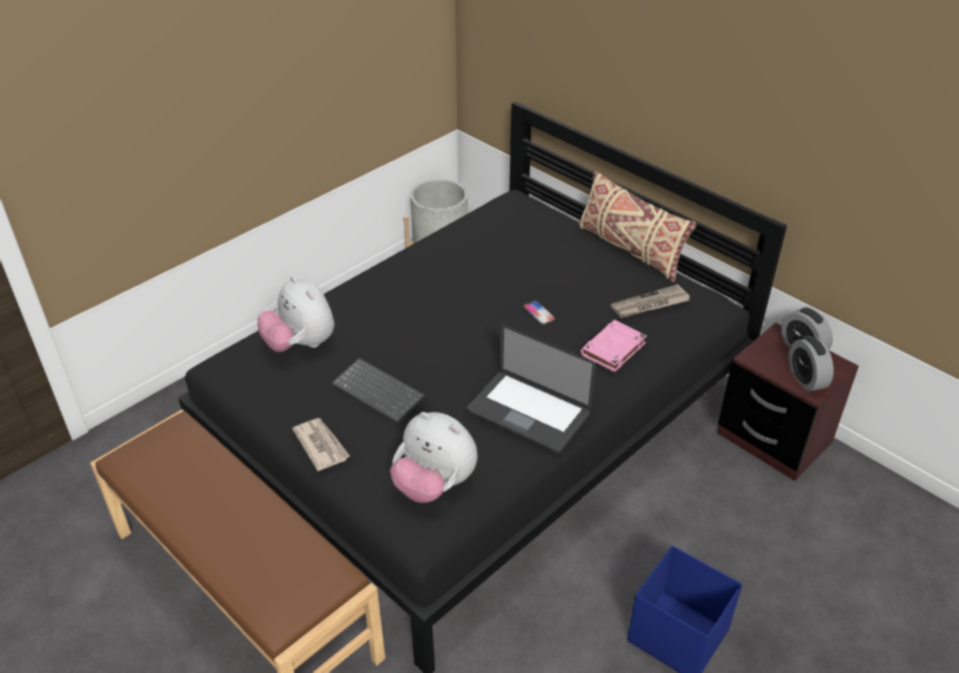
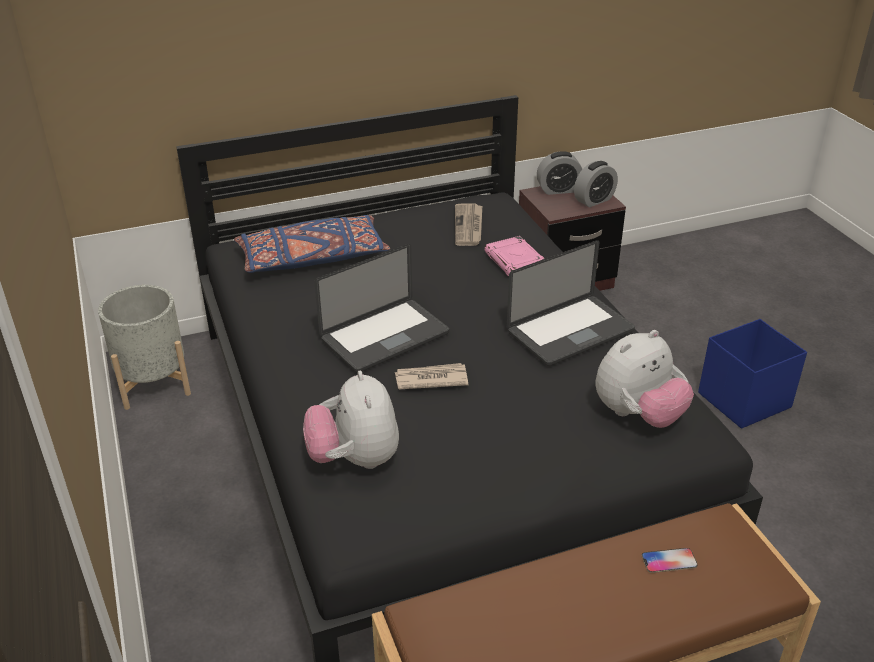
camera: 65 degrees left, 5 degrees down
(300, 344) = (355, 459): plush toy -> plush toy turned 90 degrees clockwise
(321, 445) = (542, 480): newspaper -> newspaper (430, 379)
(380, 391) = (479, 417): keyboard -> none
(449, 311) = (385, 337): none -> laptop
(531, 240) = (312, 258): none -> blue pillow
(539, 313) = (433, 285): phone -> phone (669, 561)
(630, 249) = (378, 213): beige pillow -> none
(806, 379) = (594, 200): alarm clock -> alarm clock turned 45 degrees counterclockwise

